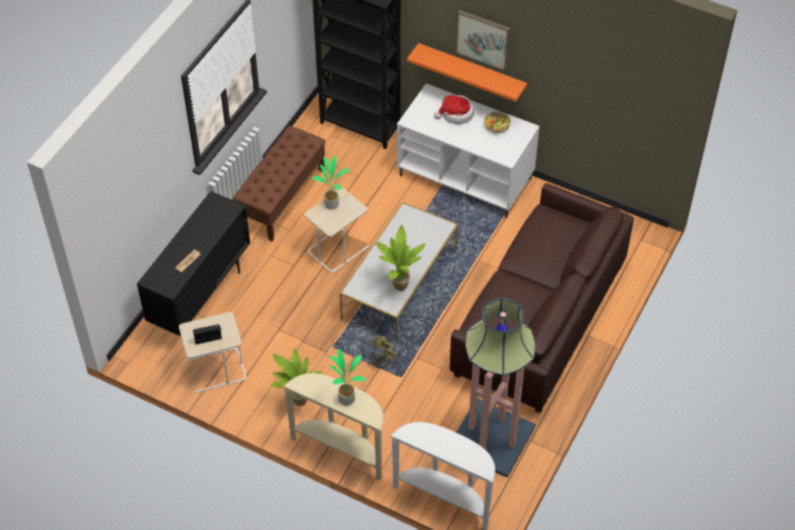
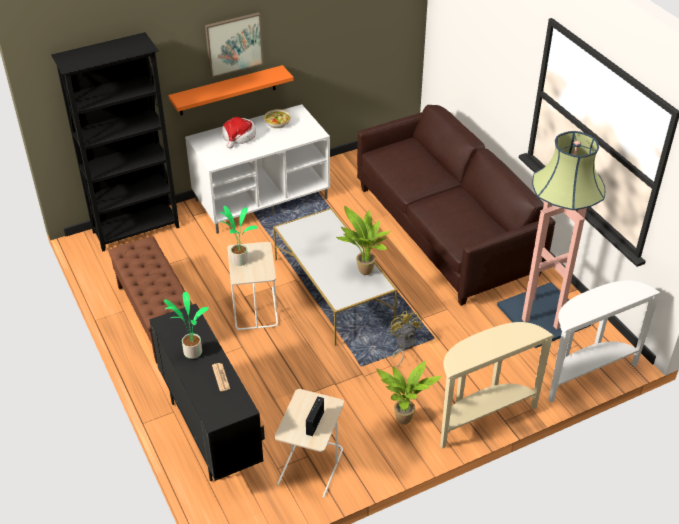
camera: 55 degrees left, 10 degrees down
(346, 398) = (499, 339): potted plant -> potted plant (191, 352)

